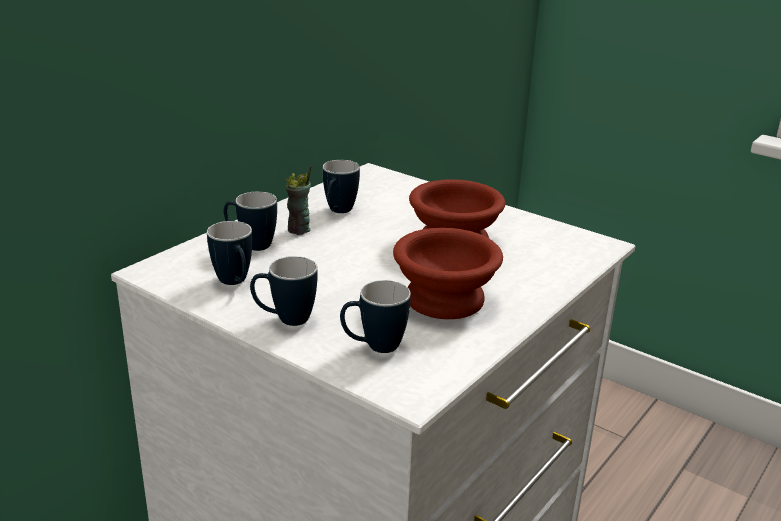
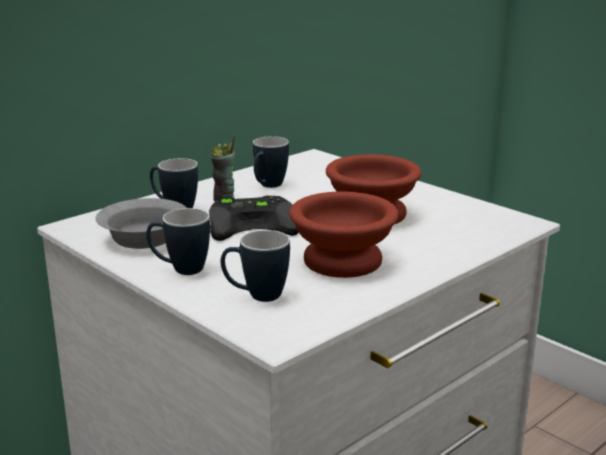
camera: 10 degrees right, 5 degrees down
(235, 283) = (146, 239): mug -> grey bowl
(341, 258) = (254, 223): none -> black game controller

